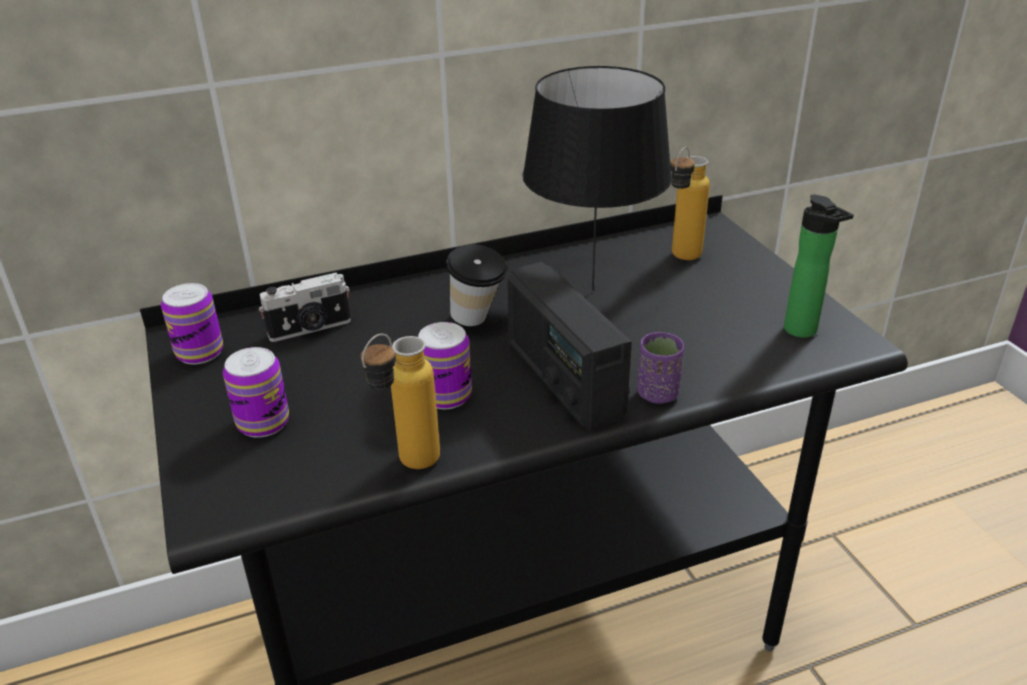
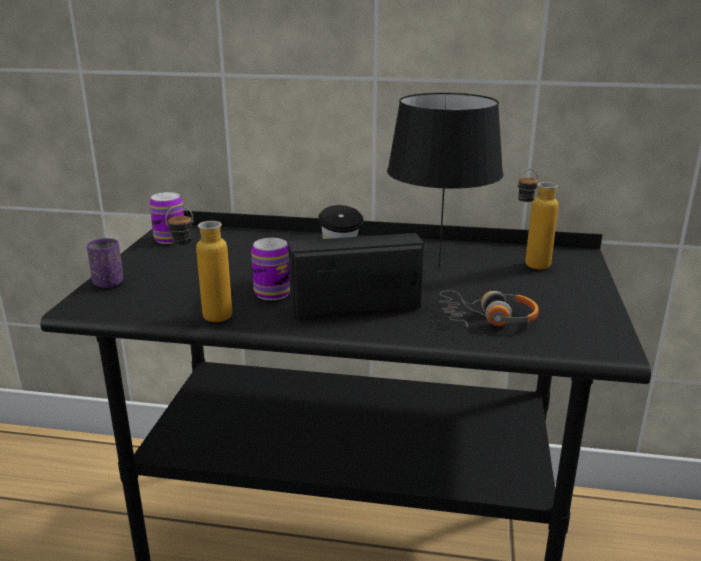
camera: 30 degrees right, 10 degrees down
(263, 422) = (159, 276): can -> none
(310, 329) = (239, 243): camera -> none
(563, 379) = (355, 306): radio -> radio turned 75 degrees clockwise
(657, 394) = (410, 331): purple cup -> purple cup (108, 283)
(713, 346) = (487, 318): none -> headphones
(803, 332) = (574, 330): bottle -> none

